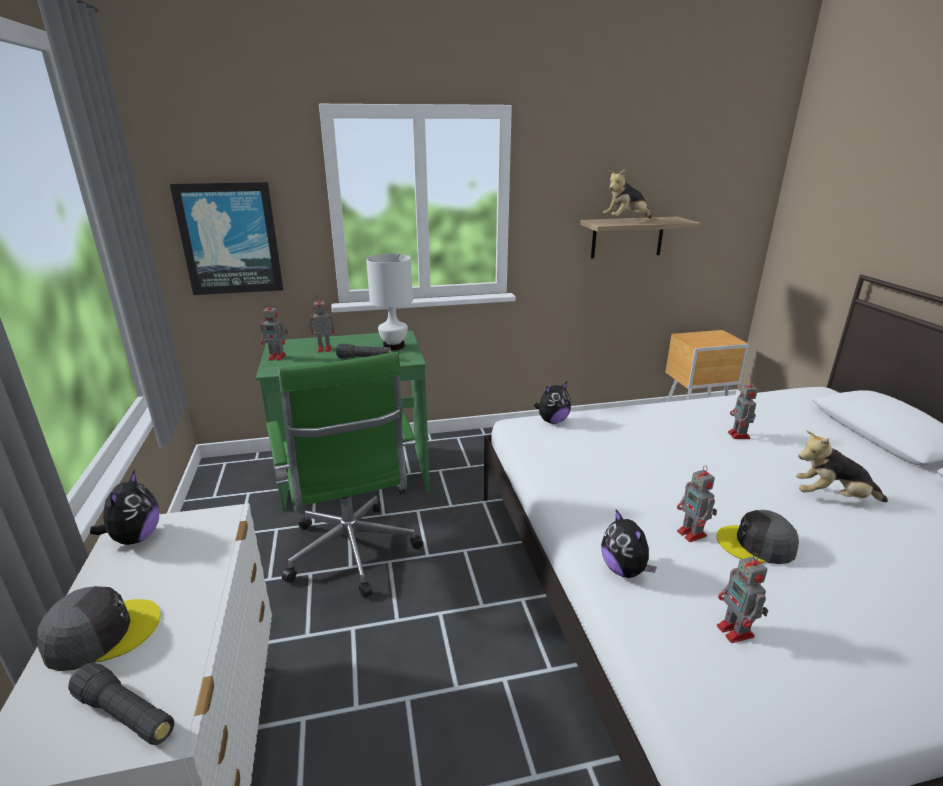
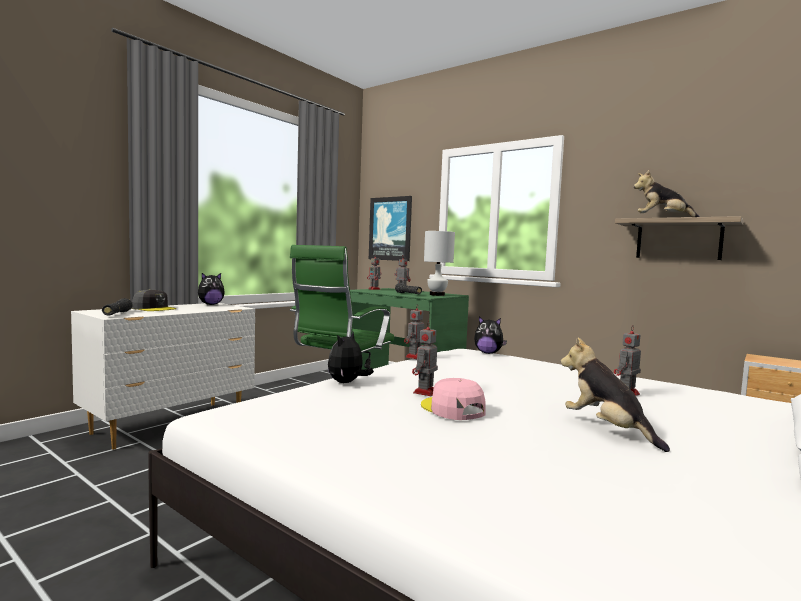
camera: 50 degrees right, 20 degrees down
(736, 632) = (327, 410): toy robot -> toy robot (414, 357)
(756, 544) = (452, 409): grey cap -> pink cap

